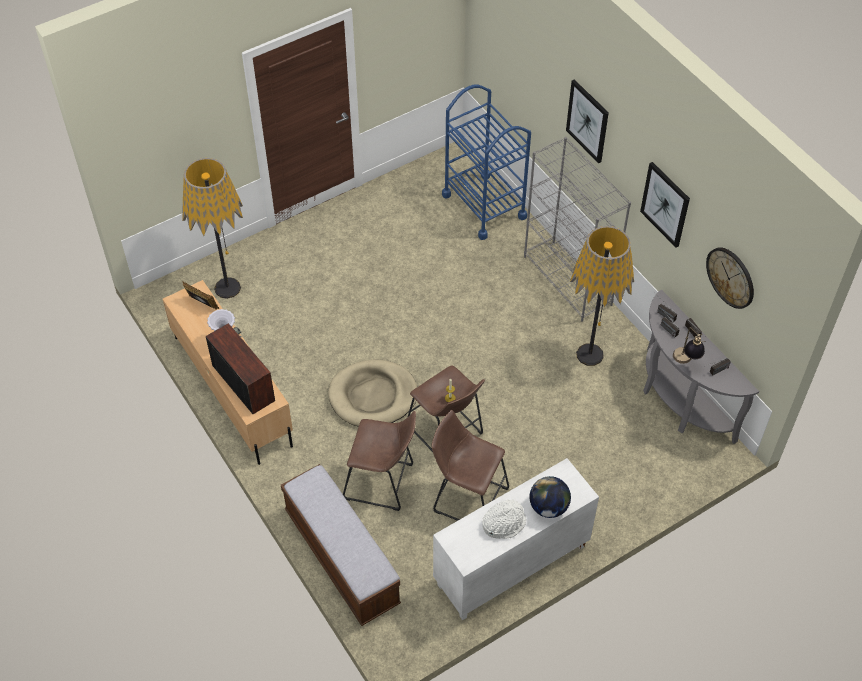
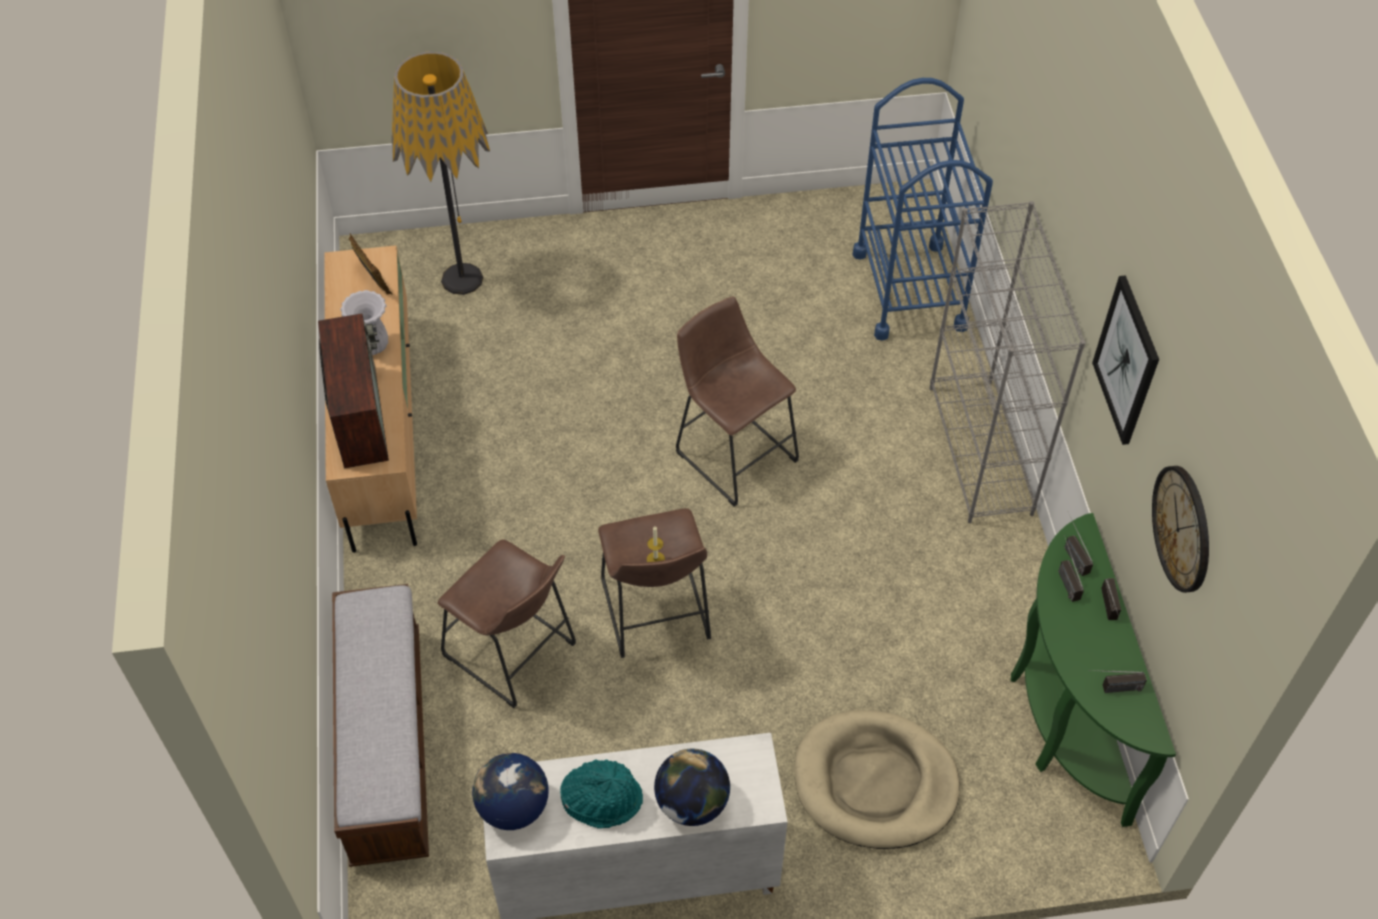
camera: 25 degrees right, 0 degrees up
(373, 396) = (577, 515): beige dog bed -> beige dog bed (875, 783)
(461, 546) = (513, 807): none -> globe
(467, 498) = (629, 732): brown stool -> brown stool (732, 452)
(503, 523) = (602, 798): white hat -> turquoise hat
(588, 121) = (1063, 179): picture -> none
(590, 354) = (953, 581): floor lamp -> none
(678, 402) = (1062, 716): grey console table -> green console table
(685, 362) = (1068, 651): table lamp -> none

